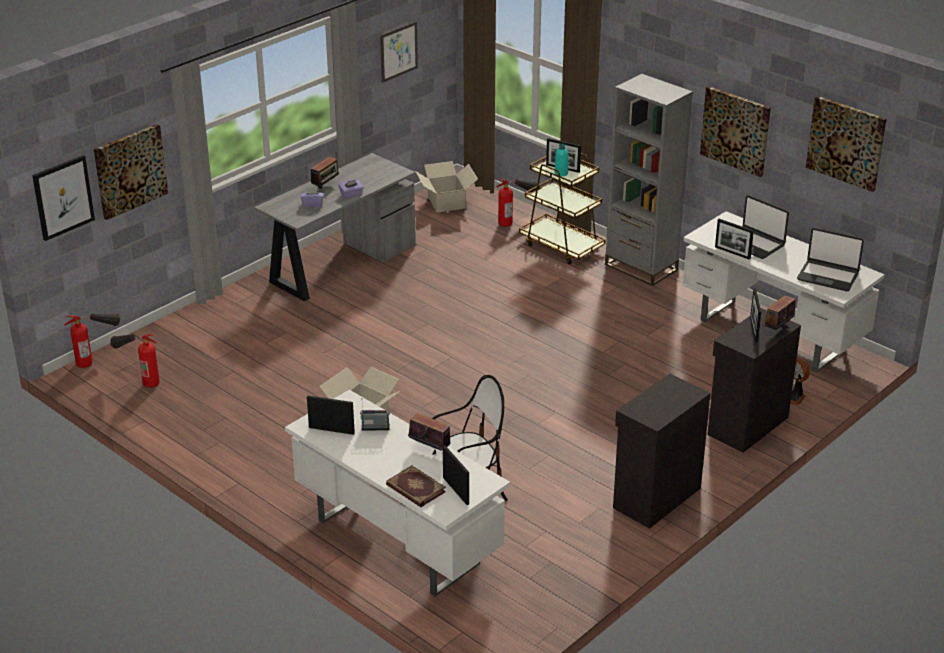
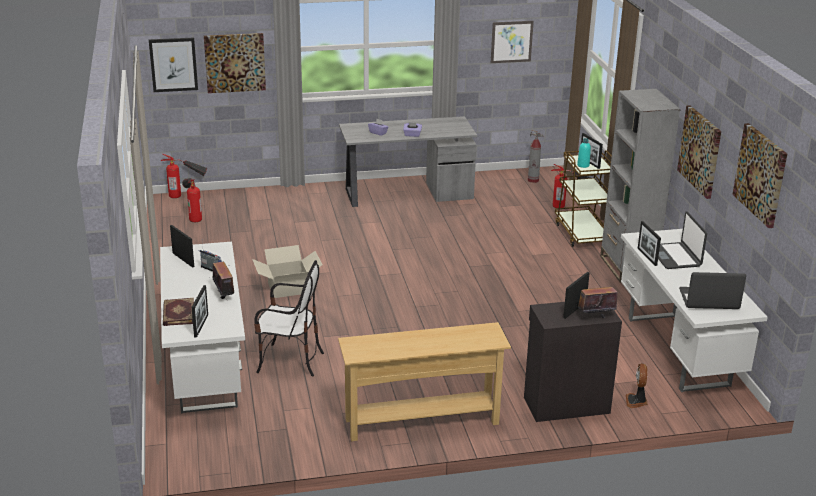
camera: 35 degrees right, 5 degrees down
(326, 187) = (402, 126): radio -> none
(447, 202) = (533, 180): cardboard box -> fire extinguisher
(655, 497) = (422, 422): black cabinet -> beige console table
(828, 276) = (709, 300): laptop -> laptop turned 120 degrees clockwise

